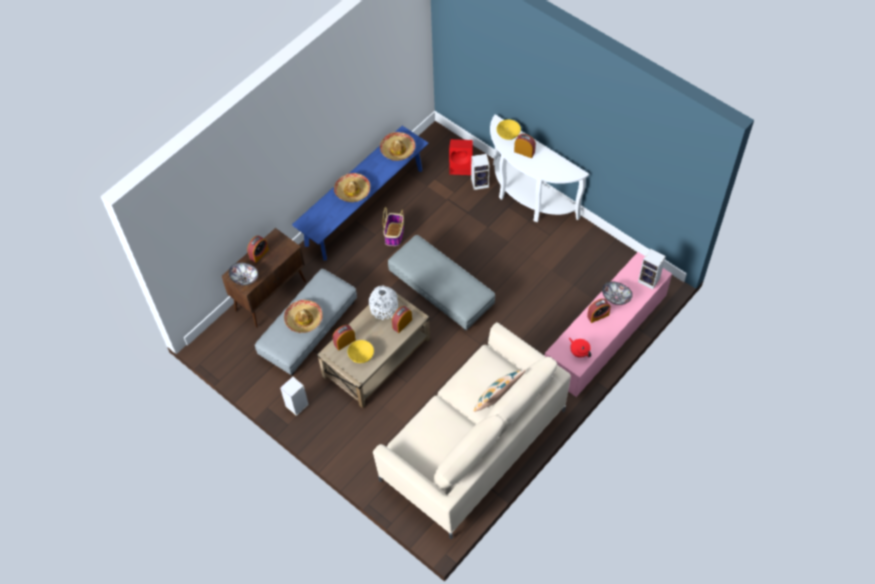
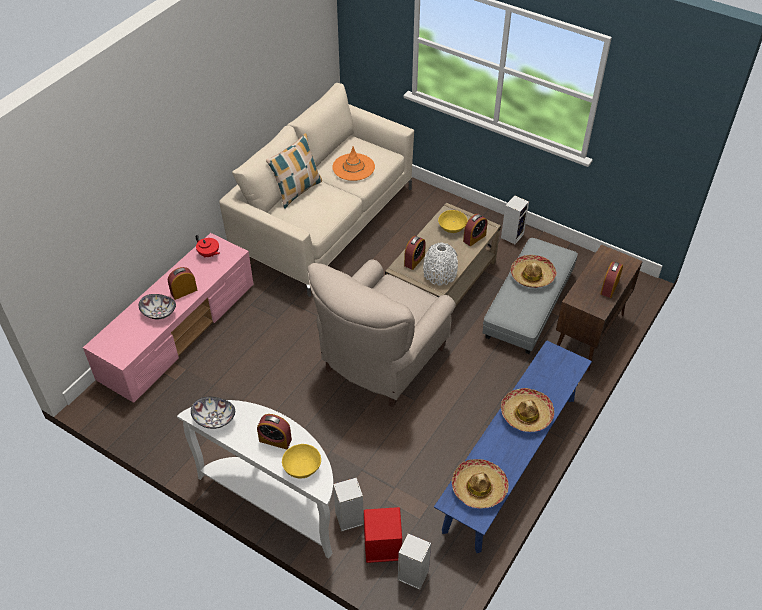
camera: 170 degrees right, 10 degrees down
(244, 278) = (612, 260): bowl -> bowl (215, 419)
(394, 235) = (458, 426): basket -> none
(440, 426) = (353, 167): none -> orange hat
(441, 290) = (381, 362): grey ottoman -> beige armchair
(649, 280) = (113, 336): speaker -> speaker (411, 575)

